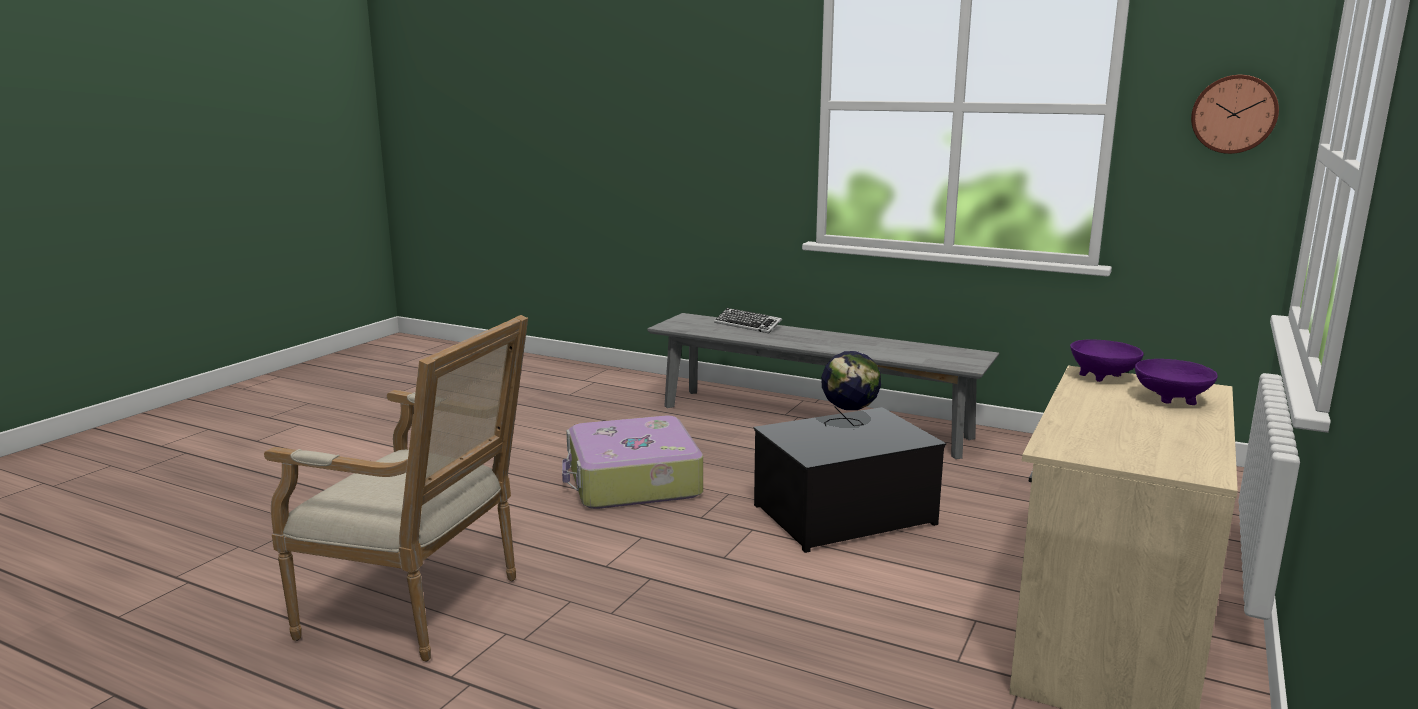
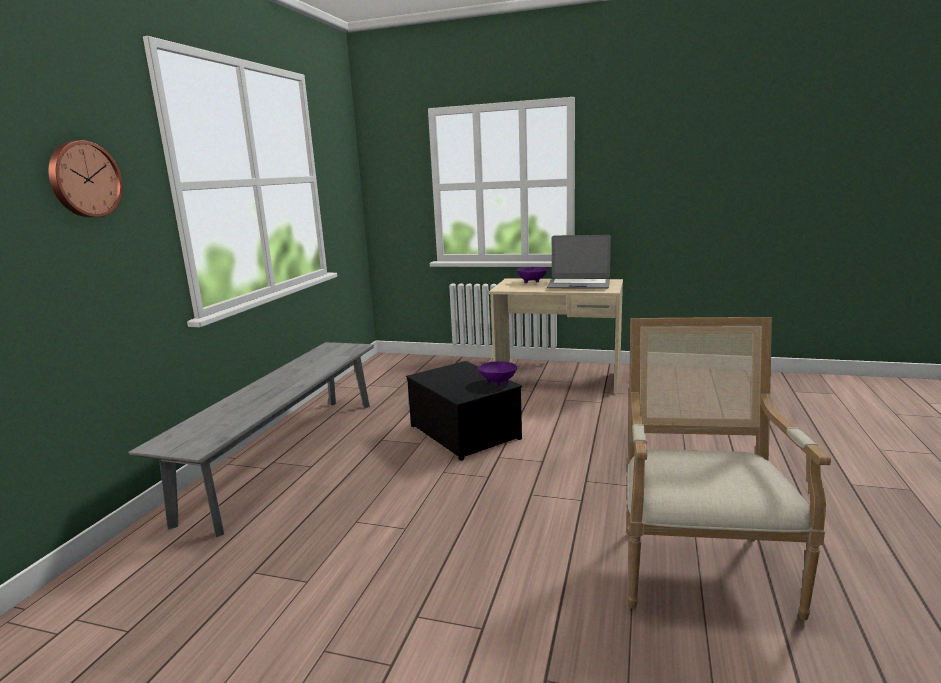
camera: 100 degrees left, 0 degrees up
(632, 481) = (429, 518): suitcase -> none
(747, 325) = (214, 413): keyboard -> none
(849, 424) = (443, 380): globe -> none
(1103, 377) = (506, 287): purple bowl -> purple bowl (498, 382)
(1131, 432) = (579, 285): none -> laptop
(1234, 114) = (345, 179): wall clock -> wall clock (84, 179)

